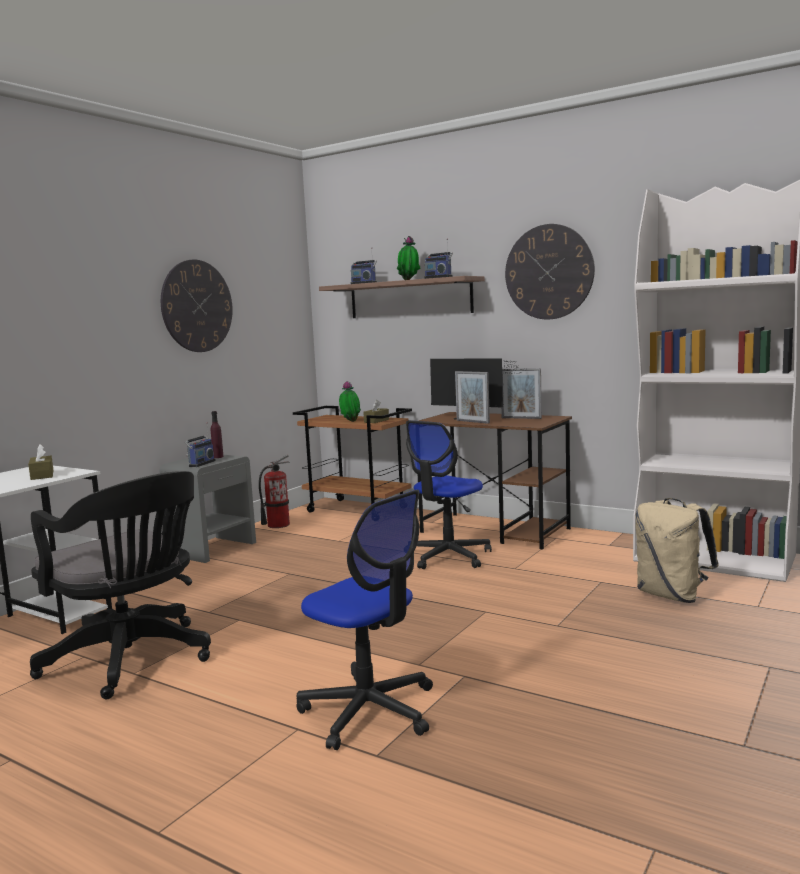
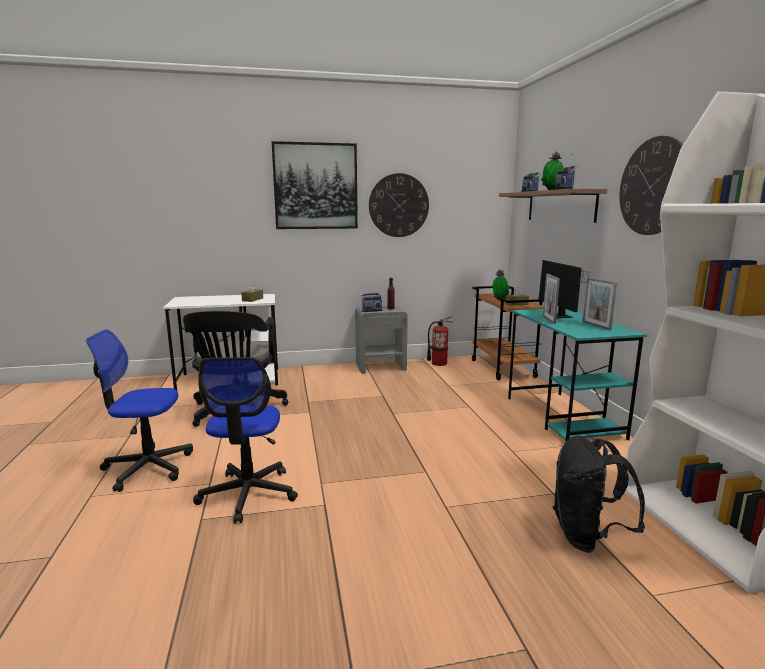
camera: 45 degrees right, 5 degrees up
(87, 278) = (315, 186): none -> picture
(447, 556) = (487, 422): office chair -> office chair (147, 467)
(495, 530) = (563, 417): brown desk -> turquoise desk
(672, 596) = (587, 537): beige backpack -> black backpack

